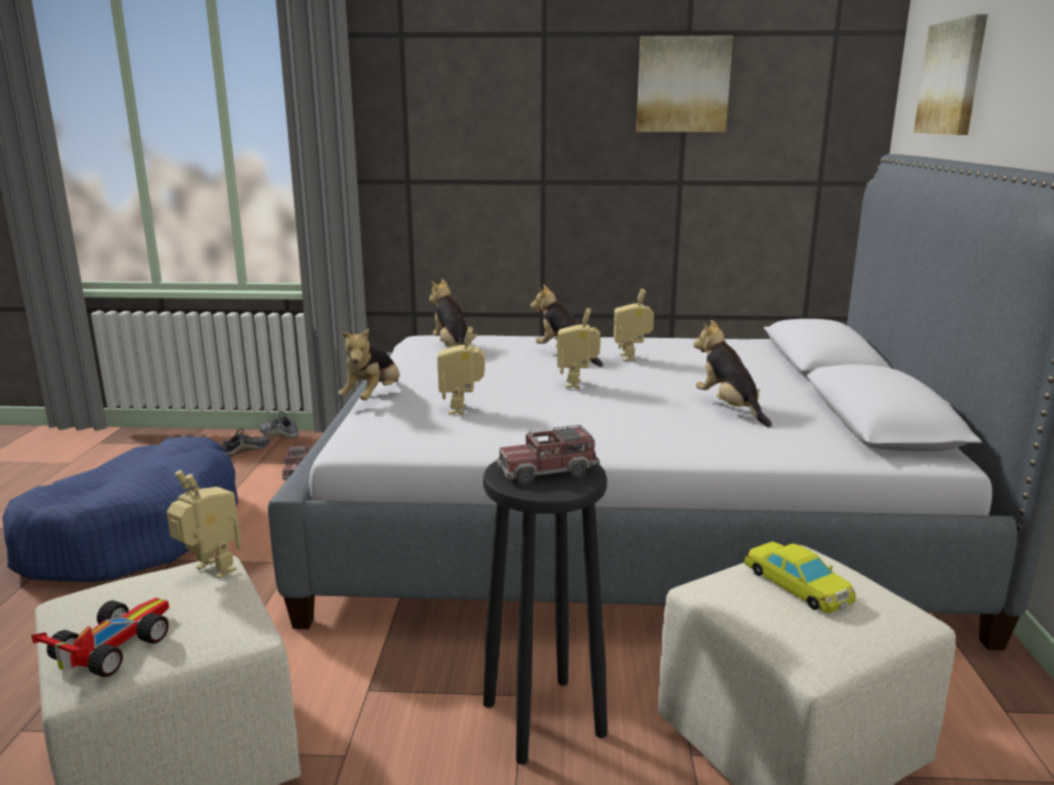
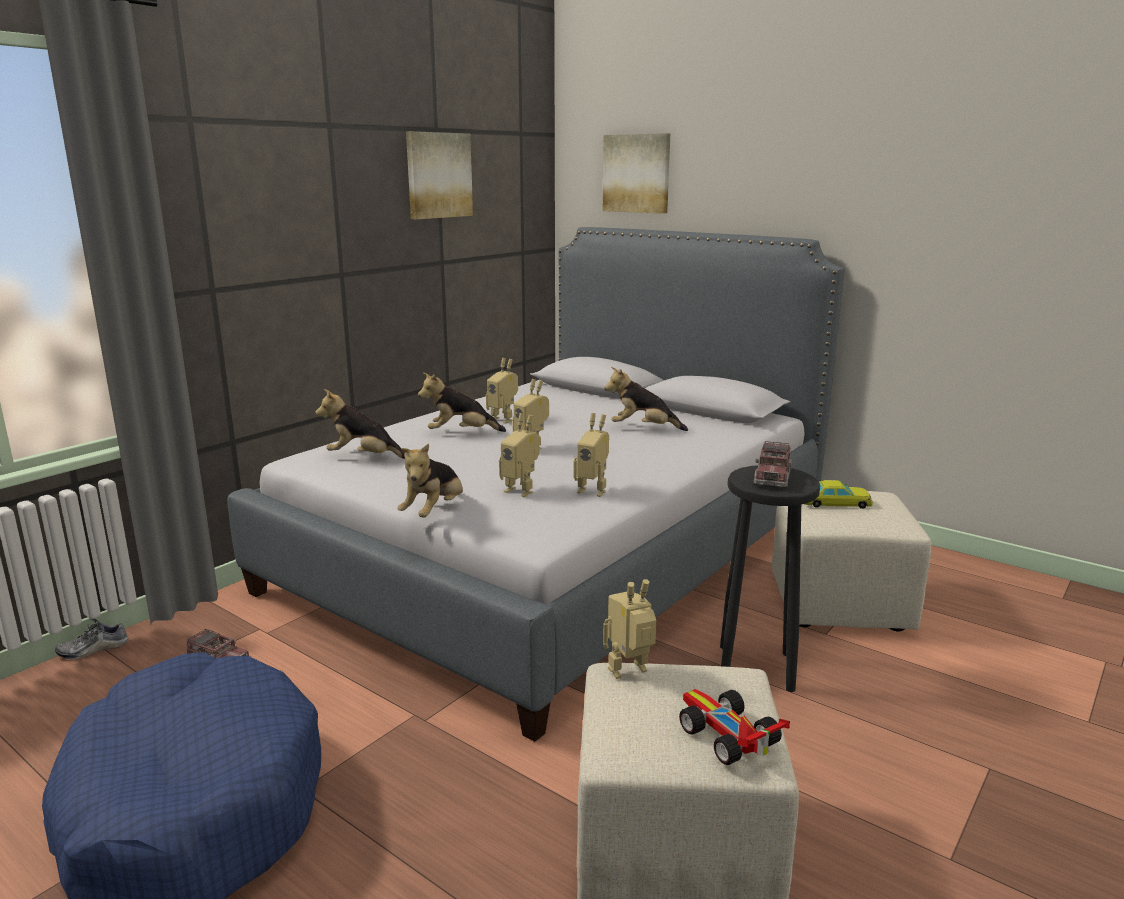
camera: 55 degrees left, 0 degrees up
(246, 450) = (97, 681): shoe -> none
(373, 398) = (434, 512): plush toy -> plush toy turned 60 degrees clockwise
(505, 432) = (593, 490): none -> toy robot

